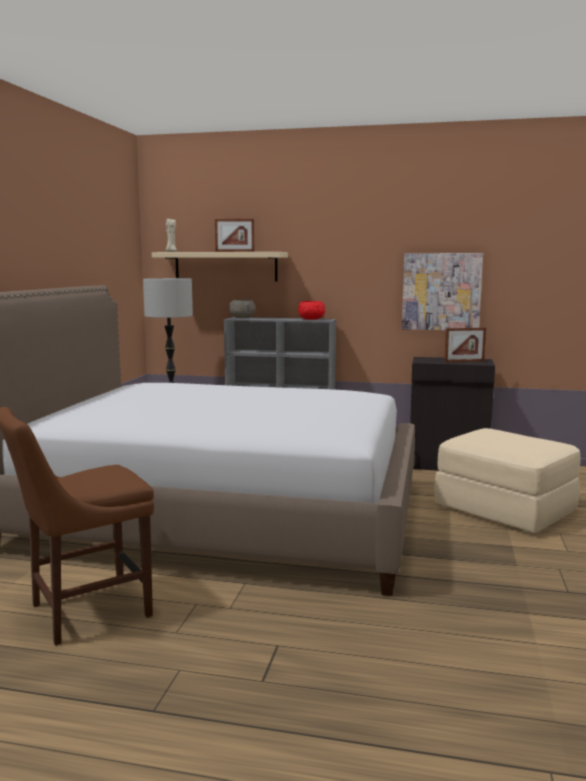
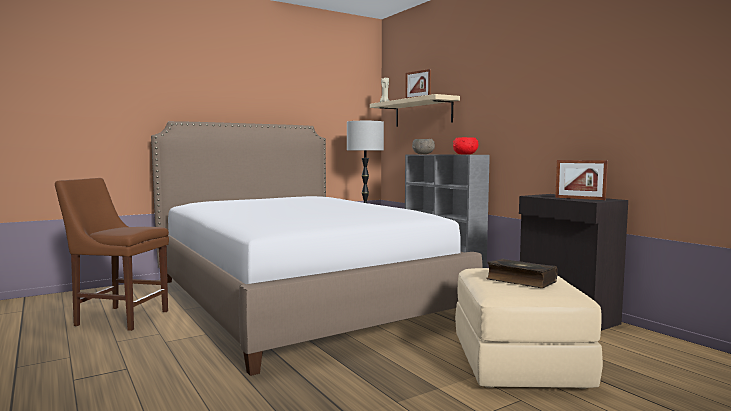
camera: 45 degrees right, 5 degrees down
(441, 291) = (580, 123): picture -> none
(515, 442) = (520, 281): none -> book

